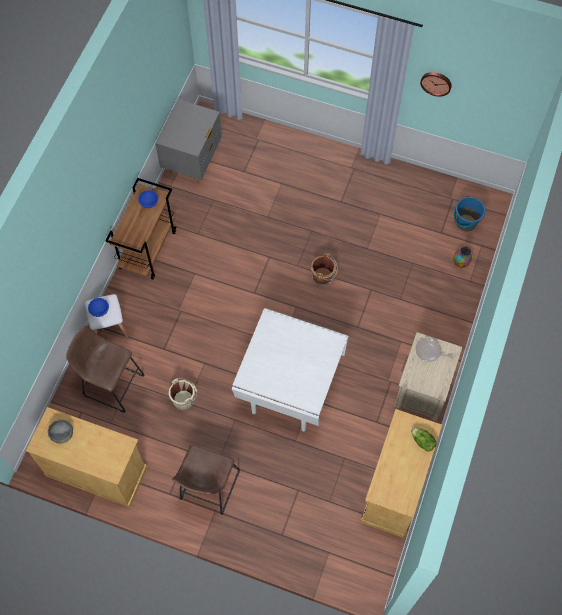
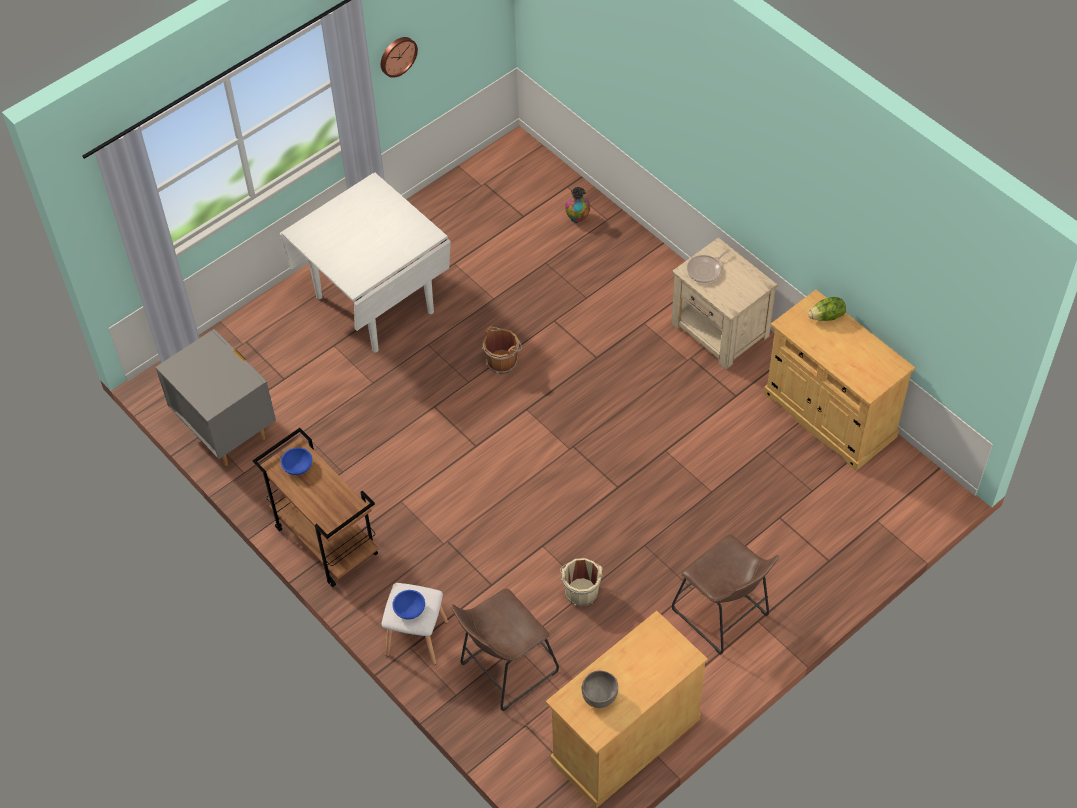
camera: 60 degrees left, 10 degrees down
(289, 390) = (639, 468): white dining table -> white dining table (374, 305)
(465, 223) = (526, 187): blue bucket -> none

